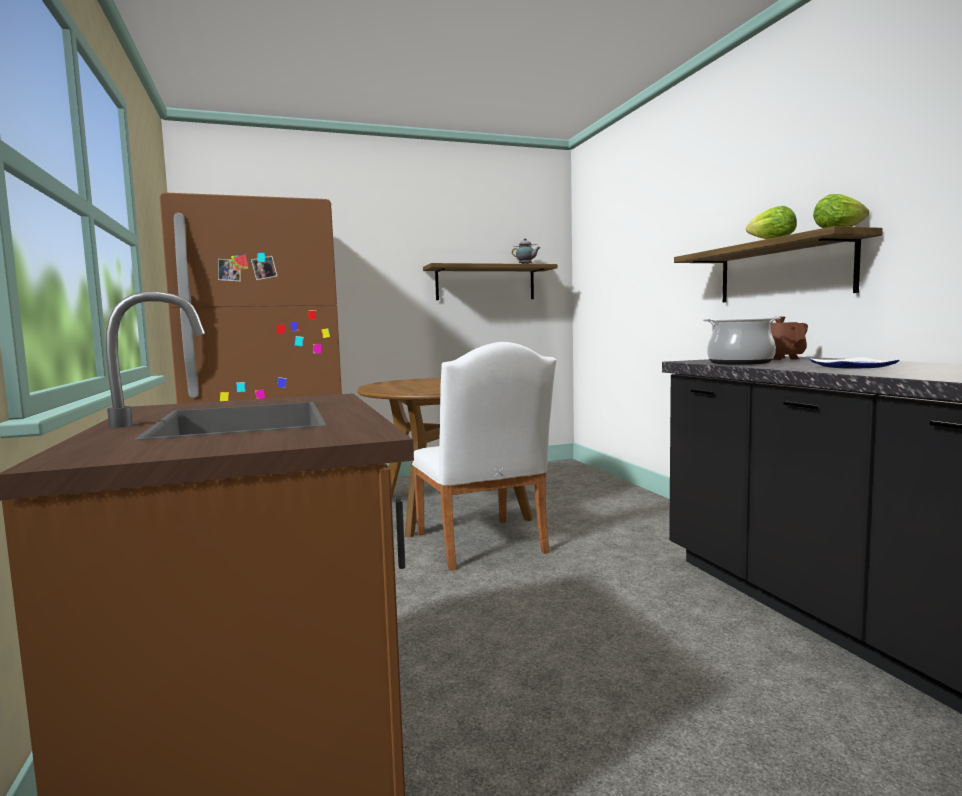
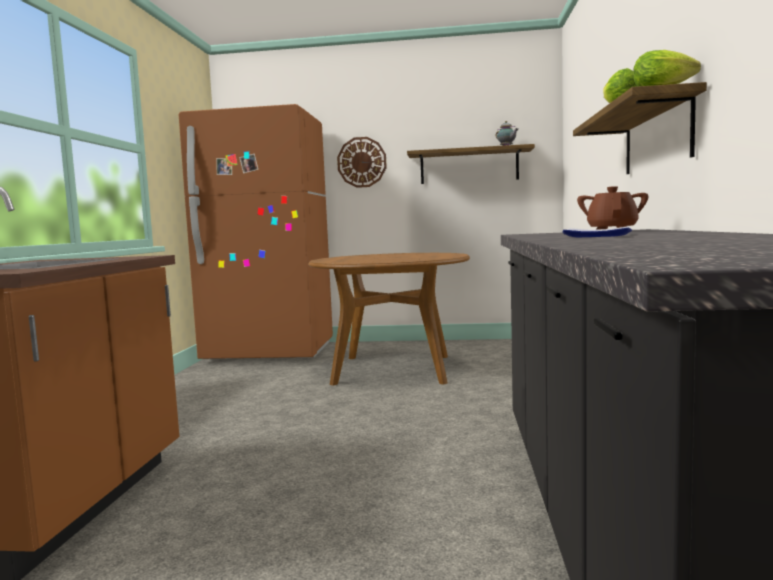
camera: 25 degrees right, 0 degrees up
(369, 272) = (361, 162): none -> wall clock
(483, 546) = (377, 398): white chair -> none
(740, 363) = (544, 234): cooking pot -> none

